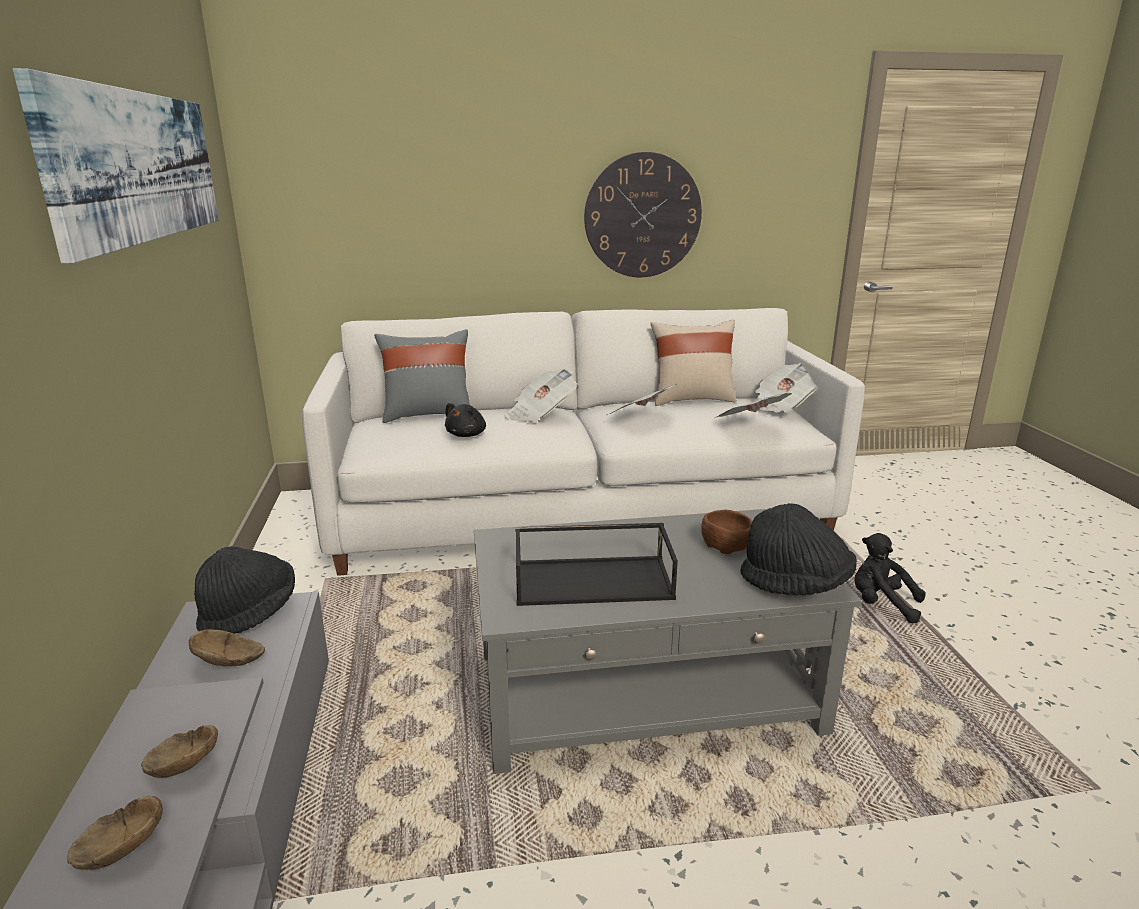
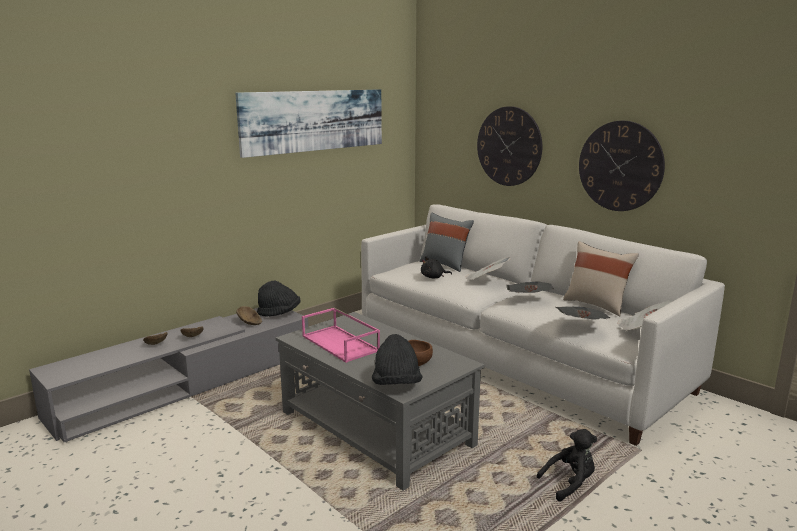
camera: 55 degrees right, 5 degrees down
(457, 205) = (509, 146): none -> wall clock
(594, 580) = (341, 343): black tray -> pink tray
(881, 604) = (570, 484): black plush toy -> black plush toy turned 75 degrees clockwise

